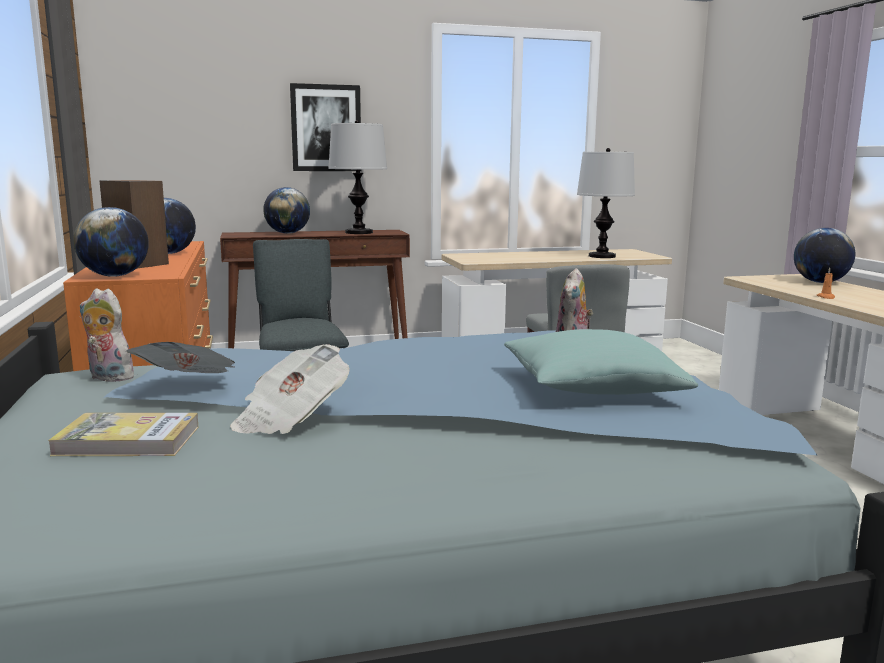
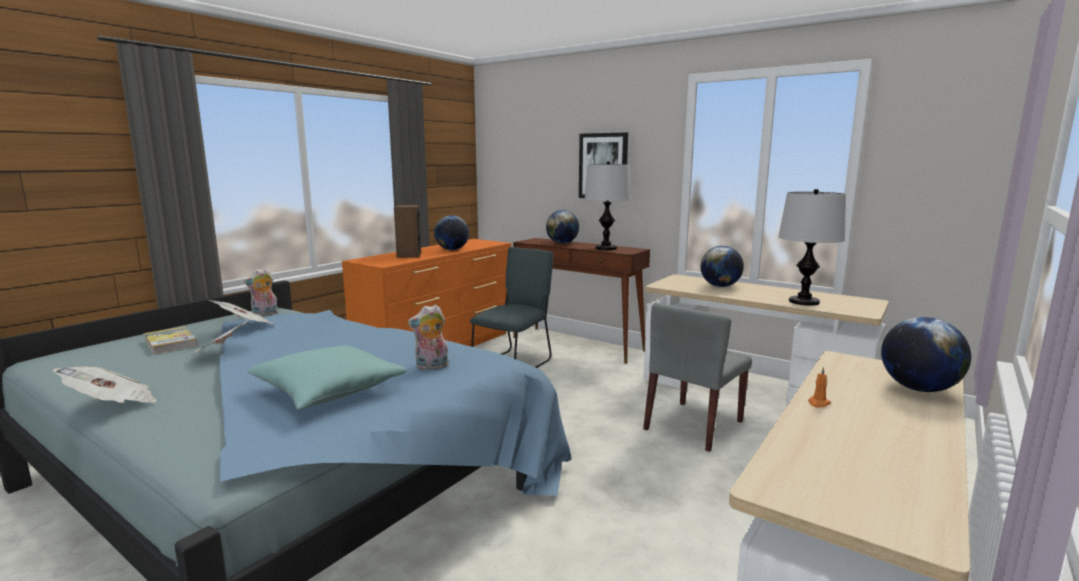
camera: 50 degrees right, 0 degrees up
(108, 378) = (264, 314): plush toy -> plush toy turned 105 degrees counterclockwise
(114, 276) = (368, 261): globe -> globe (720, 286)
(428, 496) = (113, 405): none -> newspaper

